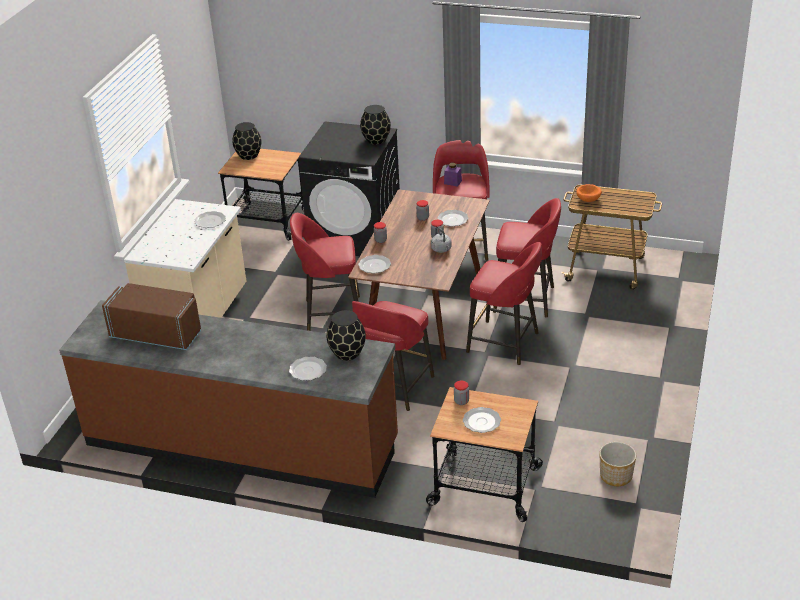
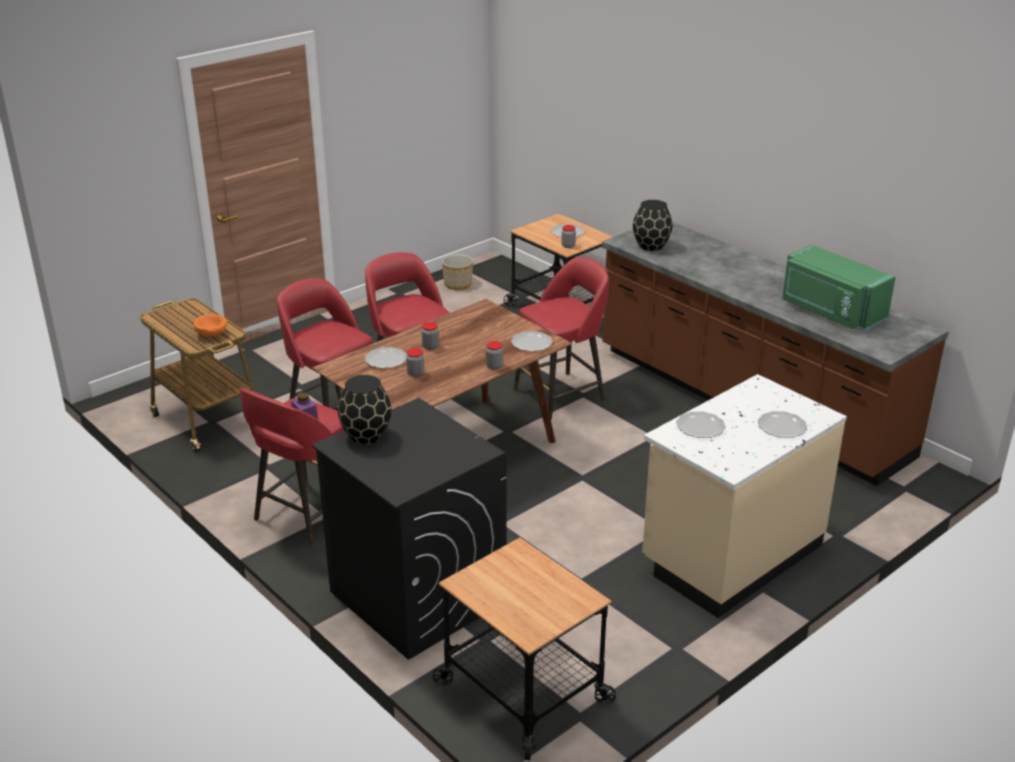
camera: 150 degrees left, 5 degrees down
(158, 333) = (830, 311): brown microwave -> green microwave
(249, 155) = (529, 618): black vase -> none
(307, 370) = (697, 245): plate -> plate (782, 426)
(331, 314) = (557, 492): red stool -> none
(442, 249) = (442, 334): grey kettle -> none

